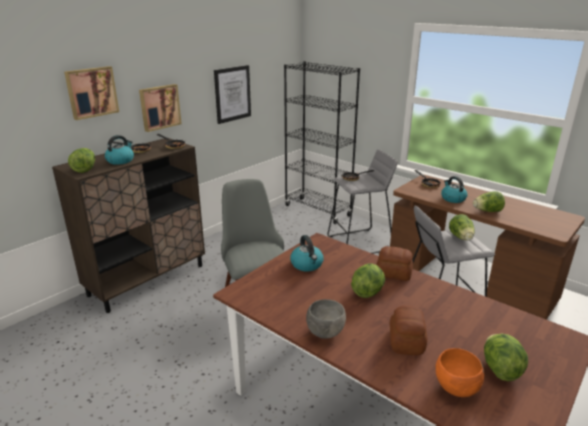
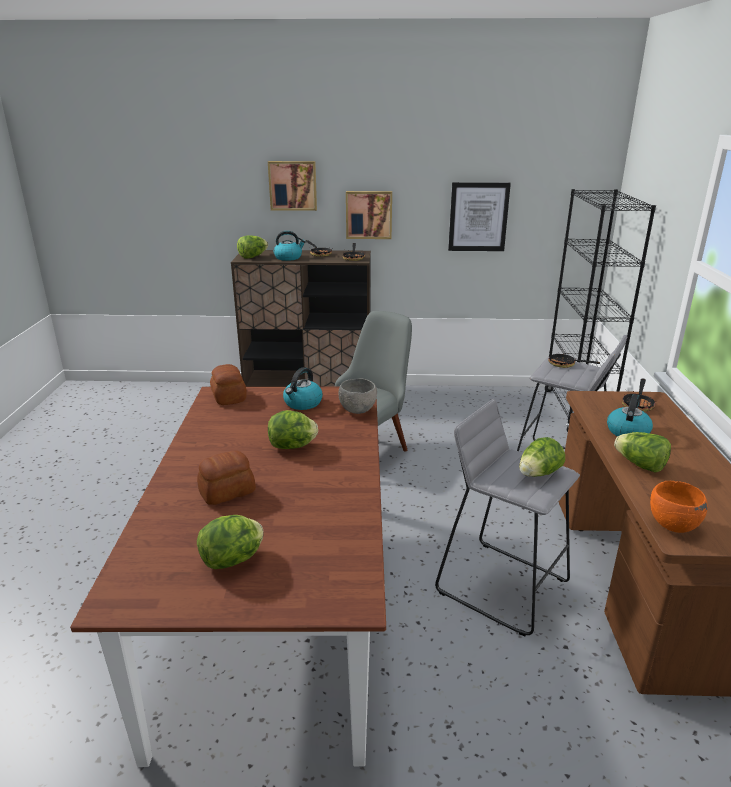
camera: 50 degrees right, 0 degrees up
(325, 332) = (197, 449): grey bowl -> grey bowl (358, 410)
(393, 273) = (350, 448): bread -> bread (229, 396)
(456, 389) = (173, 540): orange bowl -> orange bowl (672, 525)

